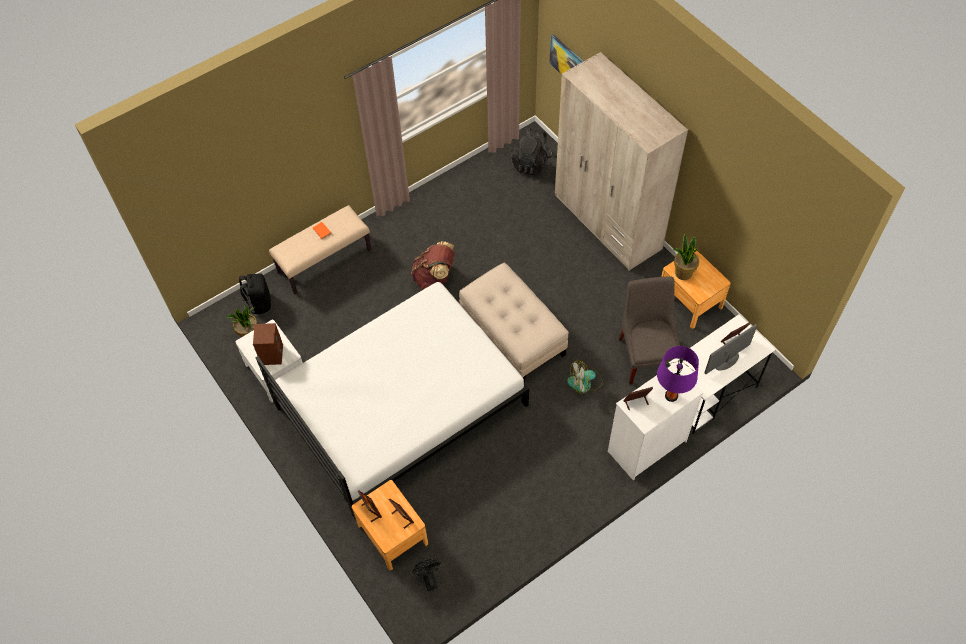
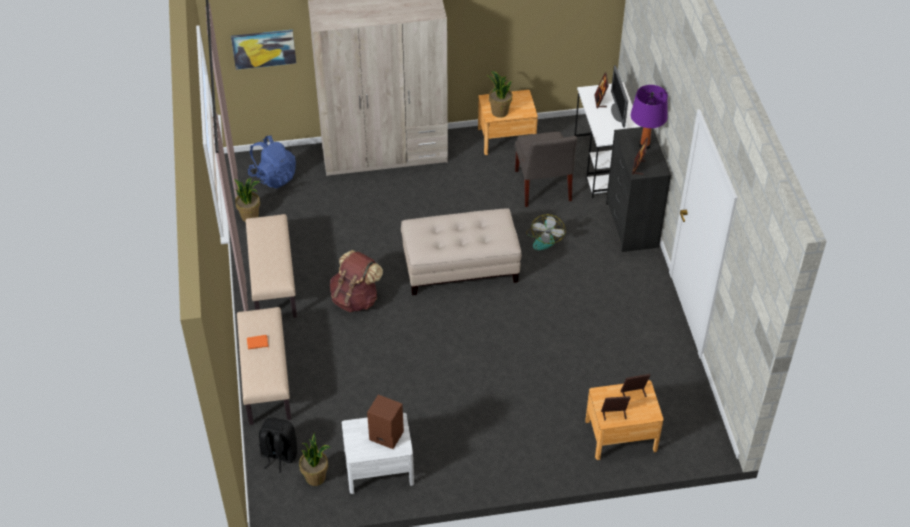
camera: 65 degrees left, 10 degrees down
(400, 405) = (484, 379): white bed -> none
(421, 217) = (273, 281): none -> beige bench
(428, 578) = (680, 424): black fan -> none
(479, 170) = (250, 216): none -> potted plant
(531, 163) = (273, 176): black backpack -> blue backpack
(646, 446) = (631, 225): white dresser -> black dresser
(647, 355) = (543, 188): grey chair -> grey chair turned 120 degrees counterclockwise

